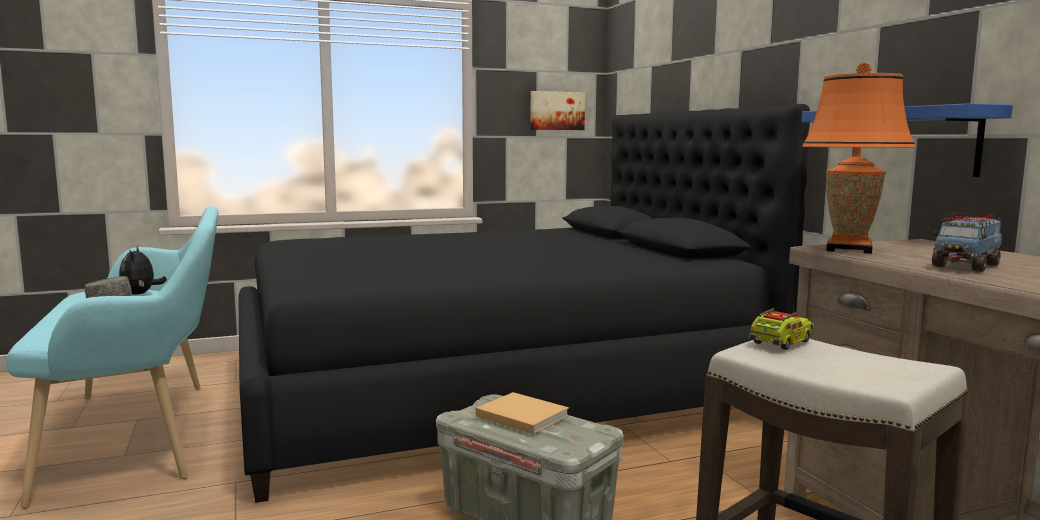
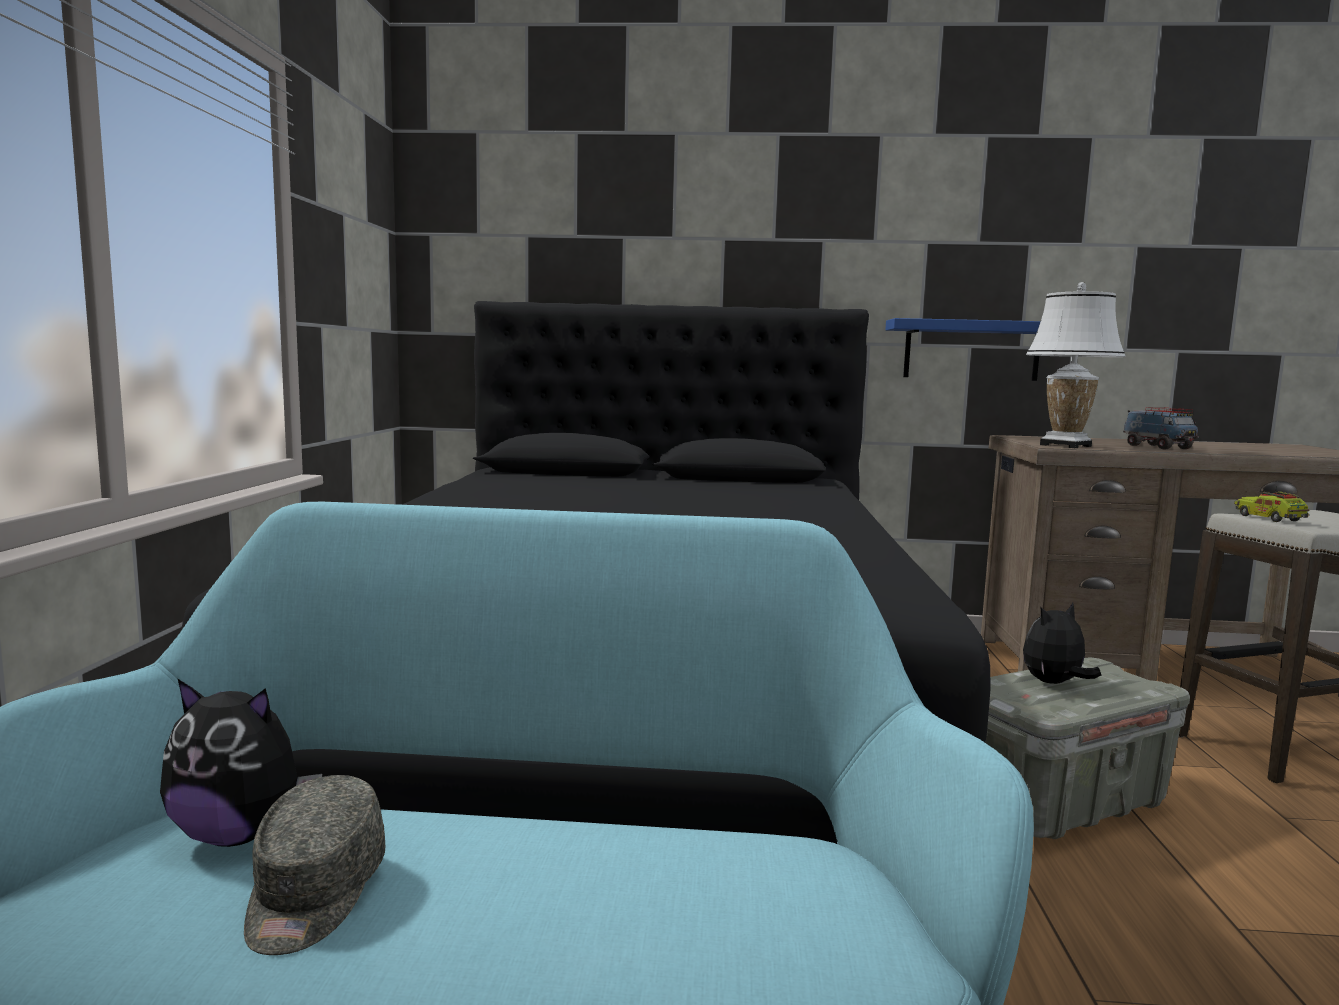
camera: 65 degrees left, 0 degrees up
(520, 415) = (1054, 683): beige book -> plush toy
(556, 111) = (365, 285): picture -> none
(849, 249) = (1065, 445): orange table lamp -> white table lamp

